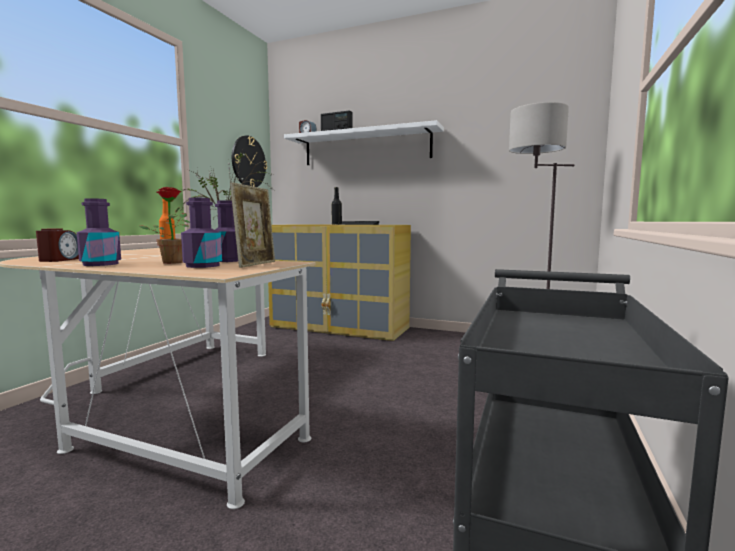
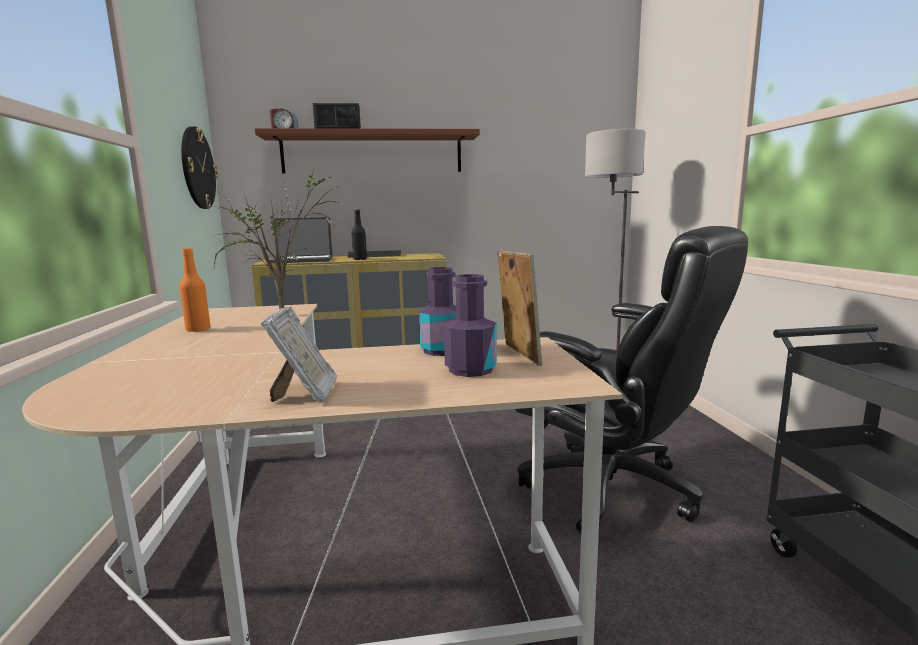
camera: 30 degrees left, 5 degrees up
(60, 260) = (163, 395): alarm clock -> none
(100, 264) = (305, 394): purple bottle -> picture frame
(173, 262) = (388, 367): potted plant -> none
(304, 224) = (303, 260): none -> laptop
(366, 147) = (372, 153): white shelf -> brown shelf
(418, 428) = (615, 494): none -> black office chair

